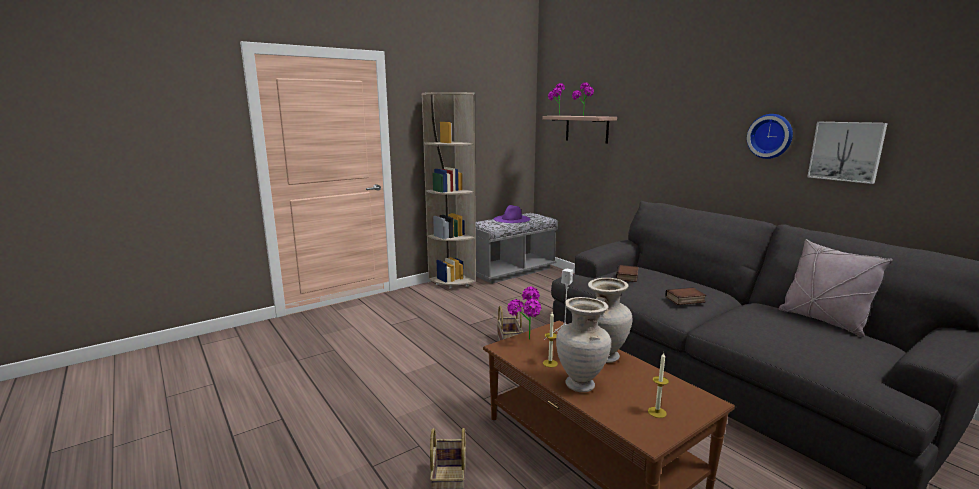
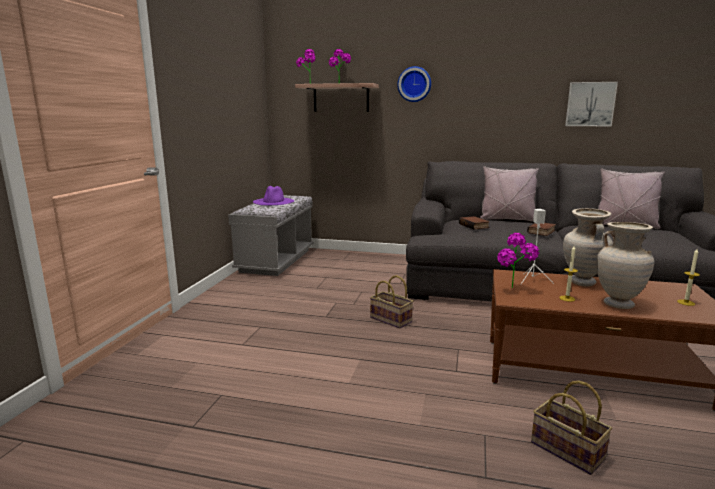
camera: 40 degrees left, 0 degrees up
(452, 284) = (238, 287): beige bookcase -> none
(687, 279) = (507, 220): none -> purple pillow
(771, 136) = (532, 96): wall clock -> wall clock (414, 84)

